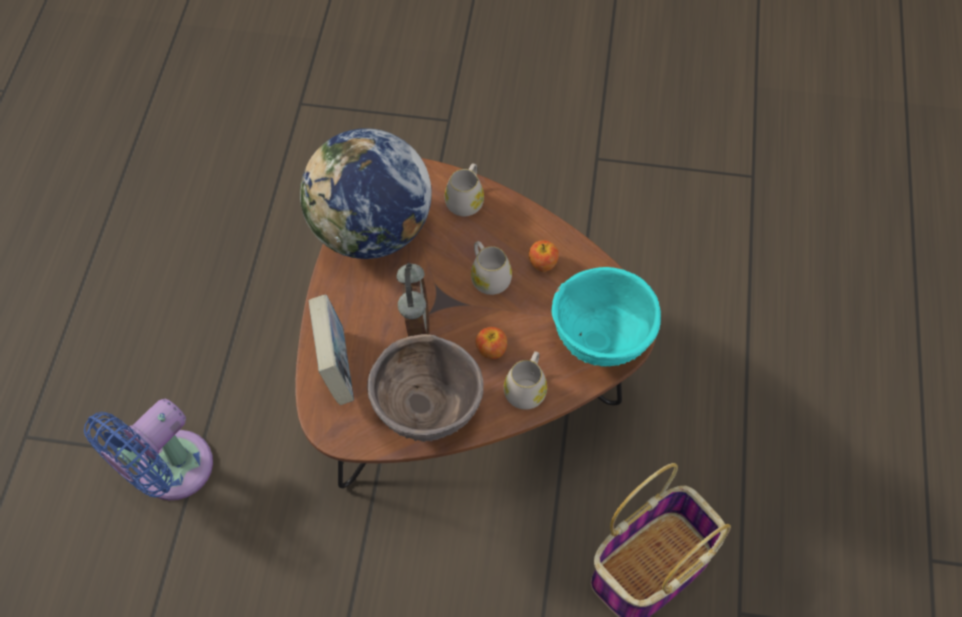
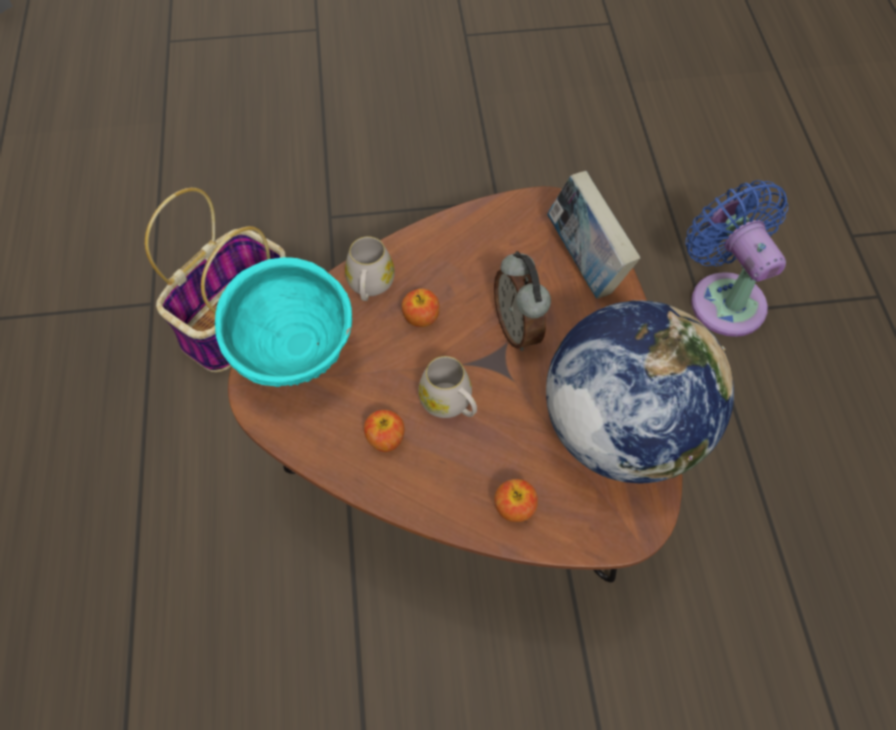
camera: 165 degrees right, 0 degrees up
(168, 472) = (723, 297): blue fan -> blue fan turned 45 degrees counterclockwise
(427, 411) = (469, 242): brown bowl -> none
(466, 200) = (514, 508): white mug -> apple

